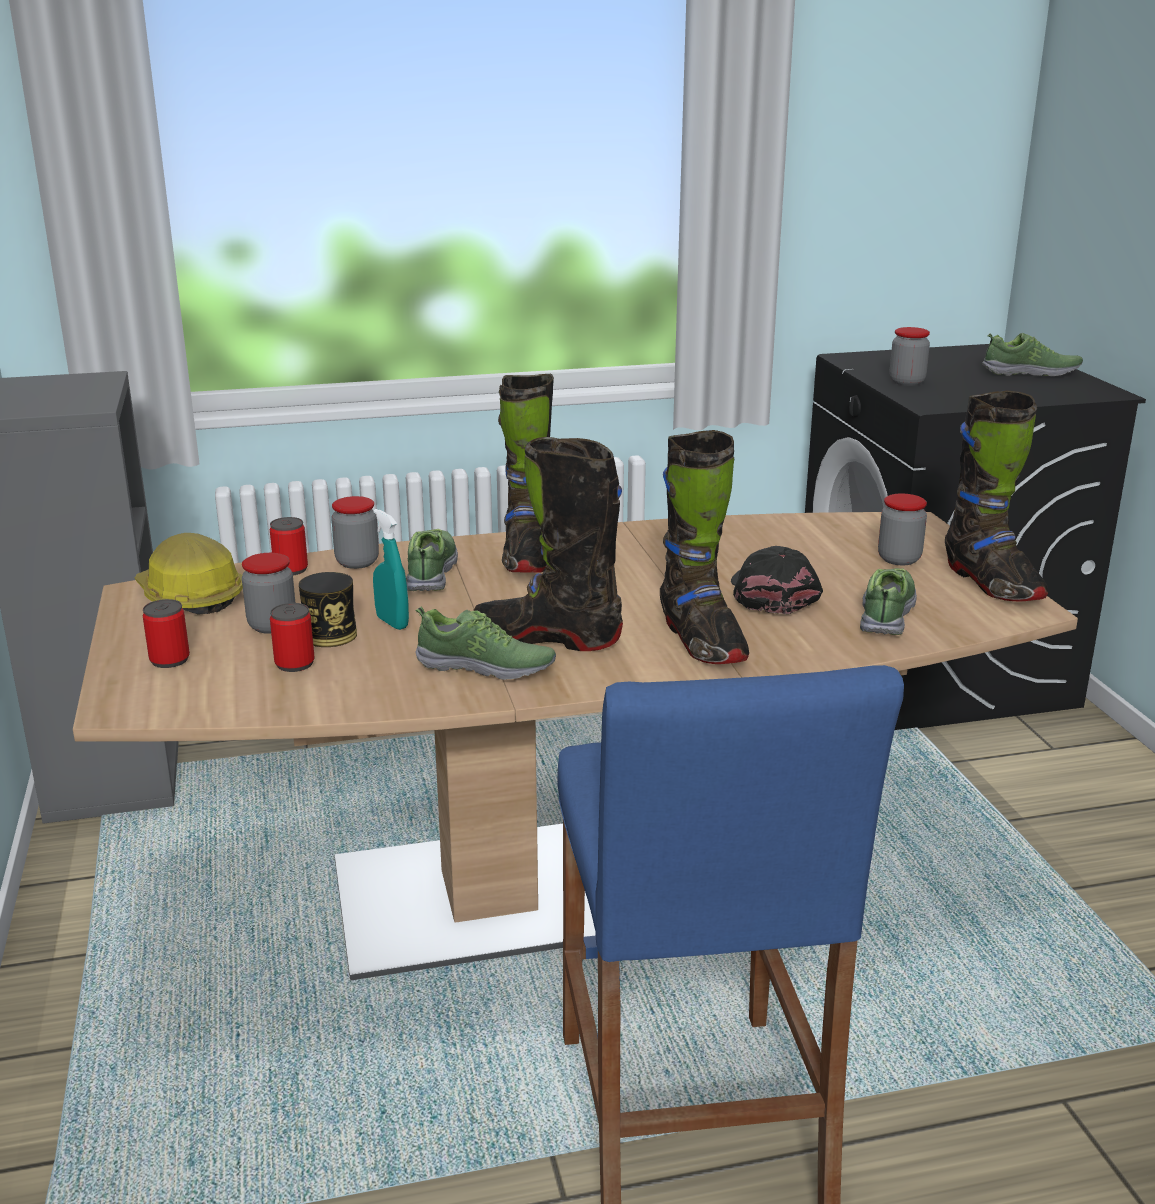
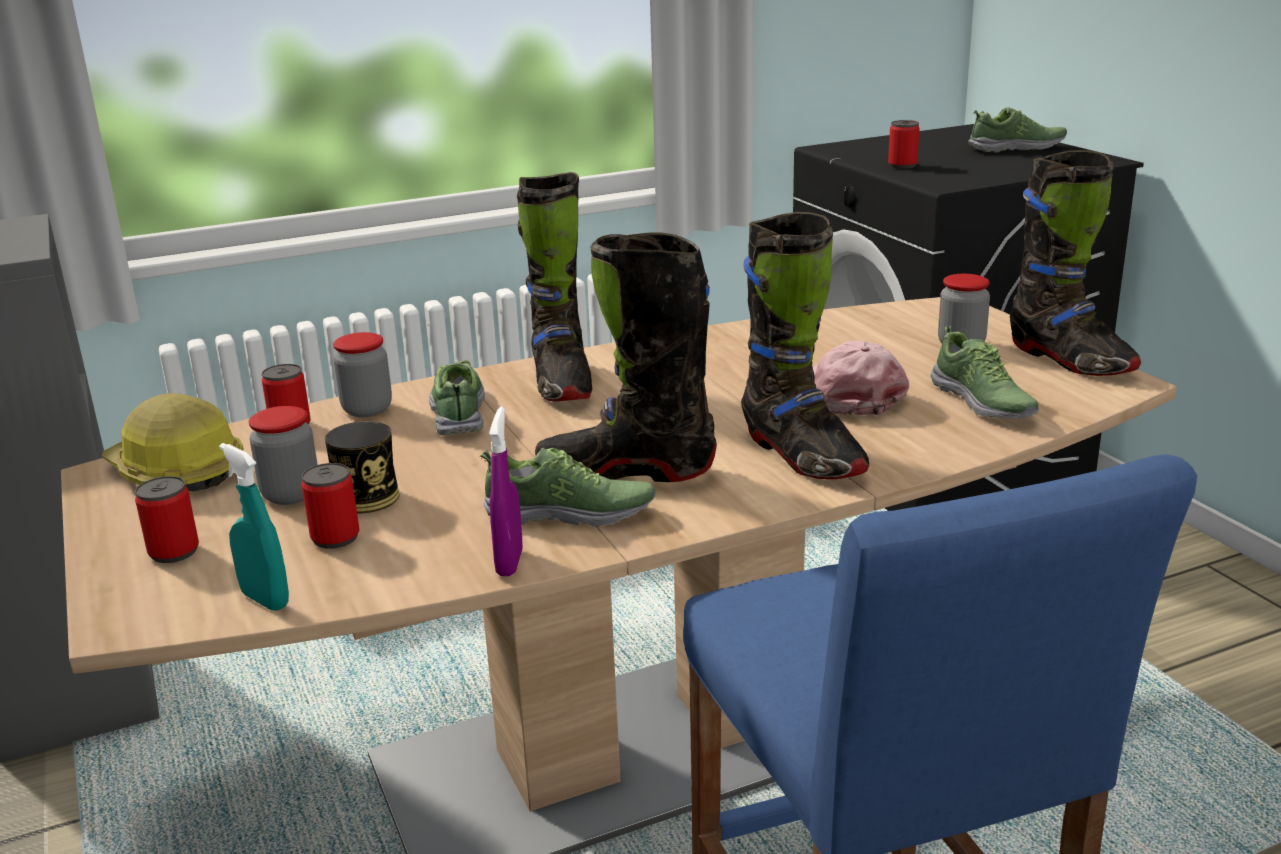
camera: 10 degrees left, 0 degrees up
(392, 622) = (436, 474): turquoise spray bottle -> turquoise spray bottle (265, 600)
(421, 699) = (509, 563): none -> purple spray bottle
(772, 593) = (849, 394): black cap -> pink cap
(887, 613) = (983, 402): shoe -> shoe turned 150 degrees clockwise
(906, 382) = (902, 165): jar -> can

